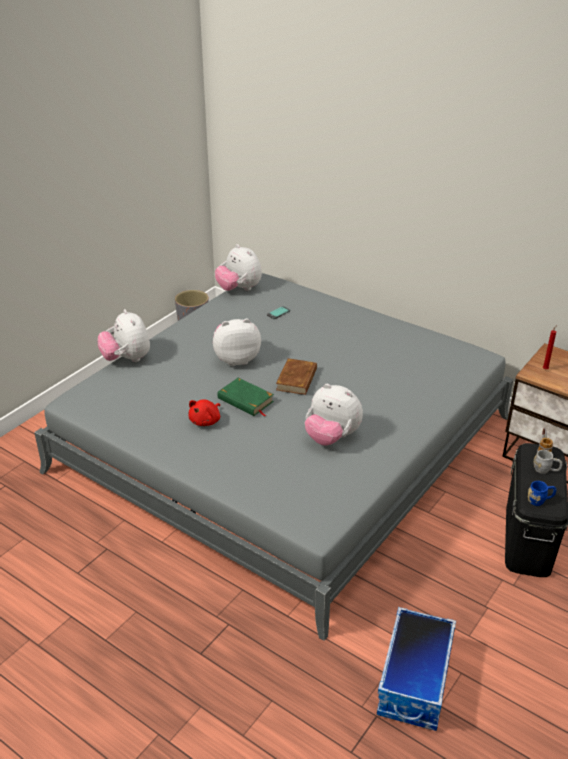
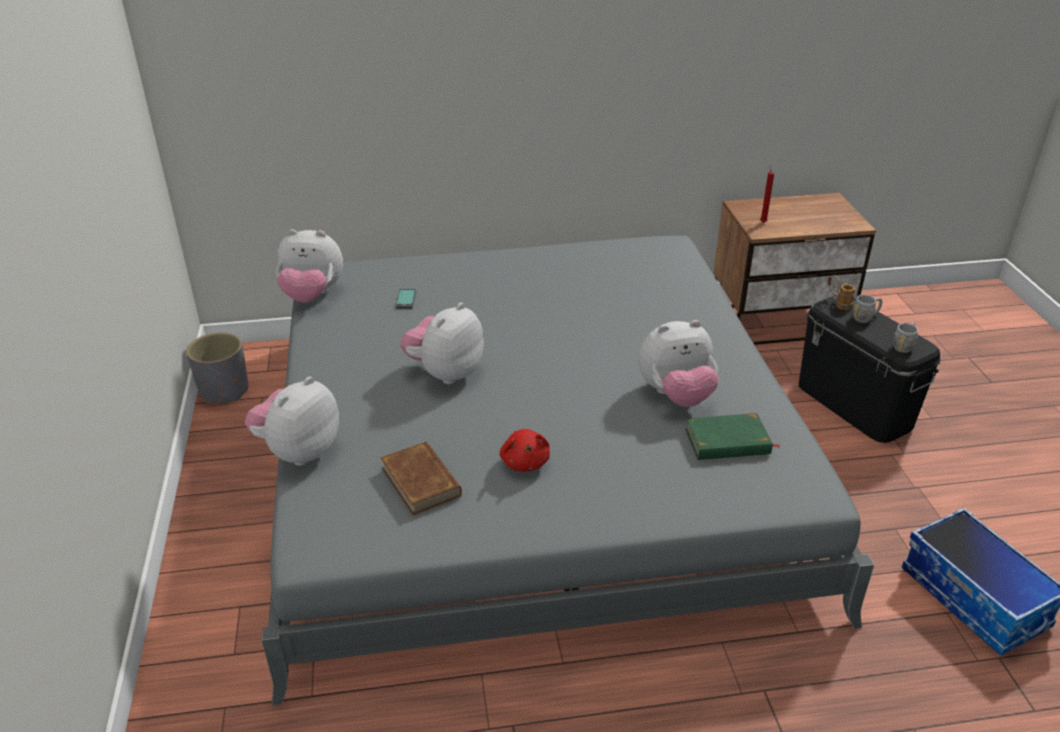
camera: 45 degrees left, 0 degrees up
(127, 359) = (298, 451): plush toy -> plush toy turned 105 degrees clockwise
(245, 400) = (532, 411): green book -> green book (728, 442)
(297, 379) = (548, 357): brown book -> brown book (421, 481)
(540, 500) = (904, 345): blue mug -> grey mug

